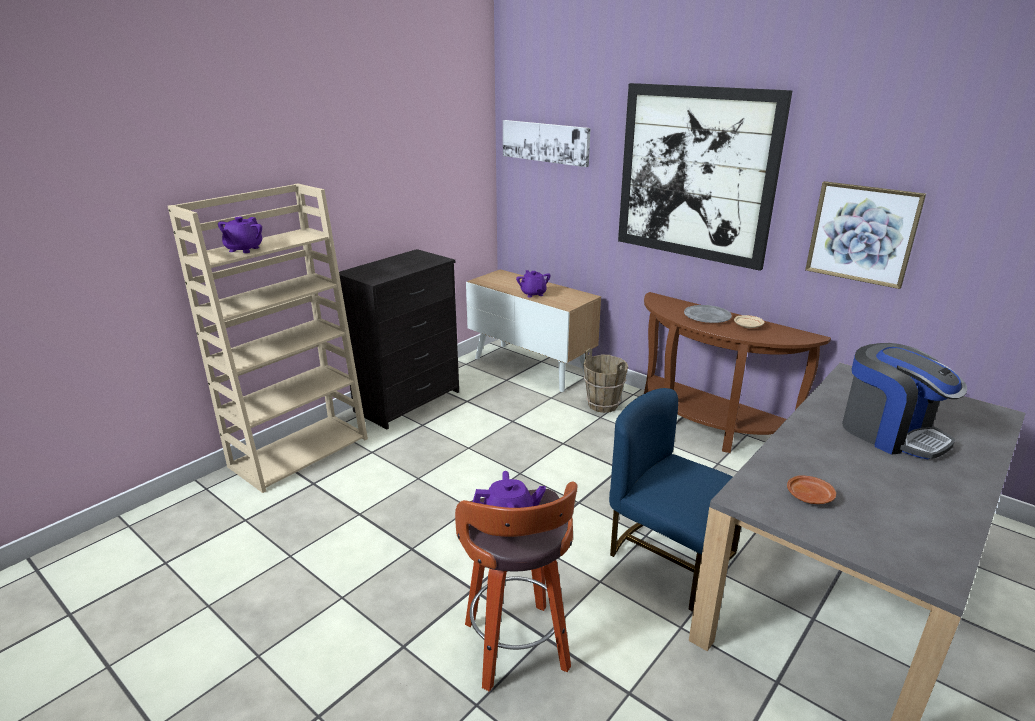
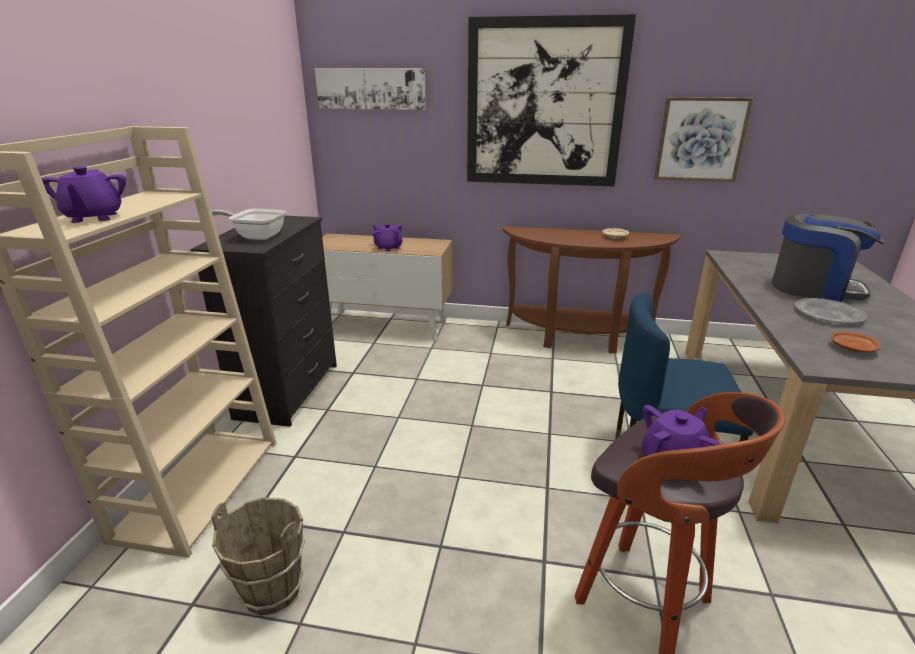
camera: 30 degrees left, 0 degrees up
(386, 269) = (256, 236): none -> frying pan
(603, 405) = (482, 342): brown bucket -> brown bucket (272, 589)
(707, 317) = (576, 236): grey plate -> grey plate (828, 314)

